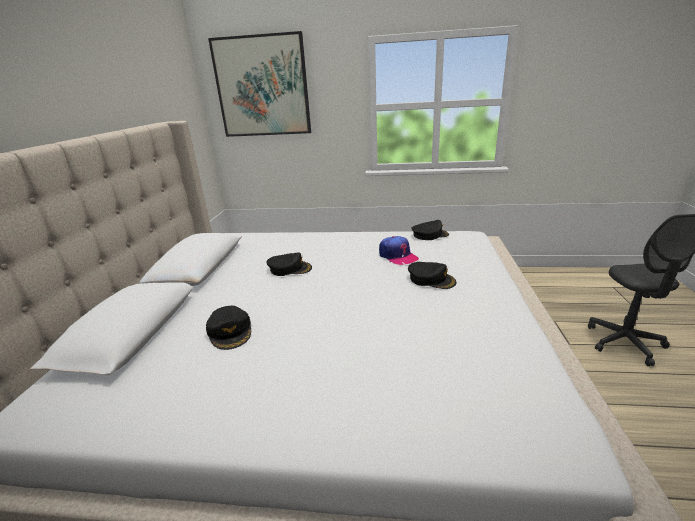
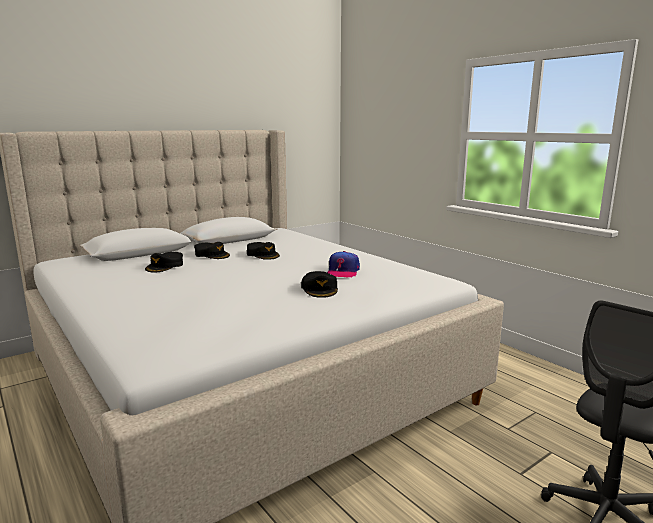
camera: 45 degrees right, 10 degrees down
(262, 87) = (379, 109): picture -> none
(430, 235) = (410, 270): black cap -> black cap (212, 255)

